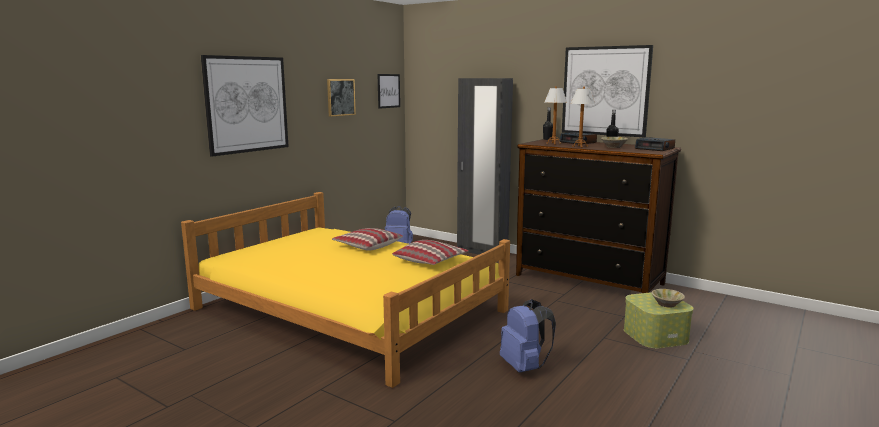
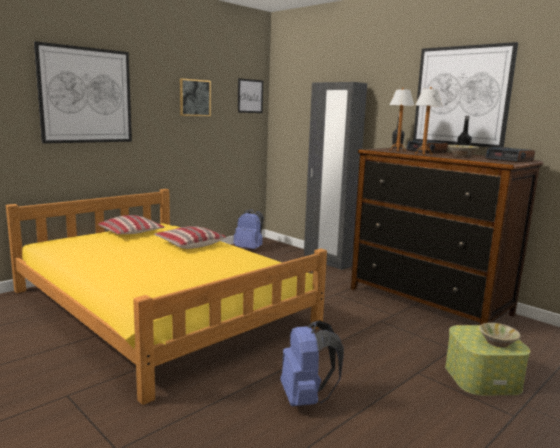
camera: 10 degrees right, 0 degrees up
(430, 261) = (240, 265): pillow -> pillow (132, 233)

